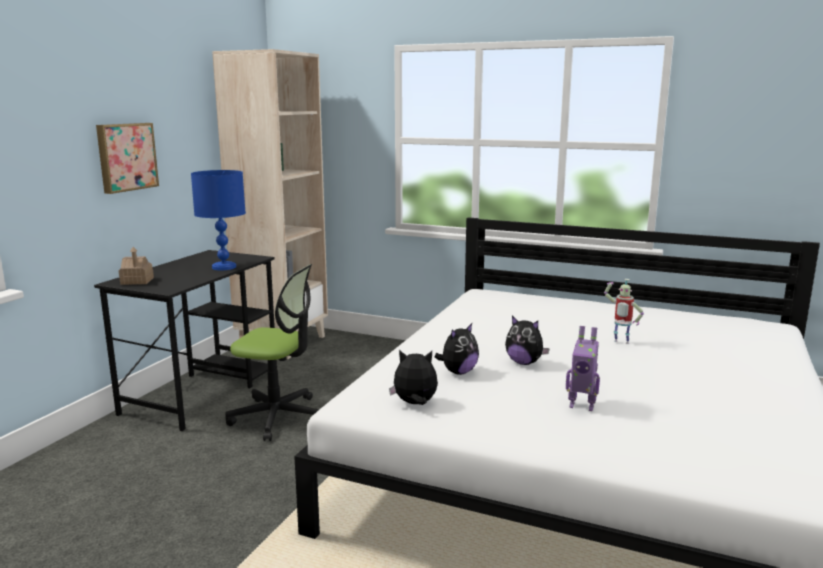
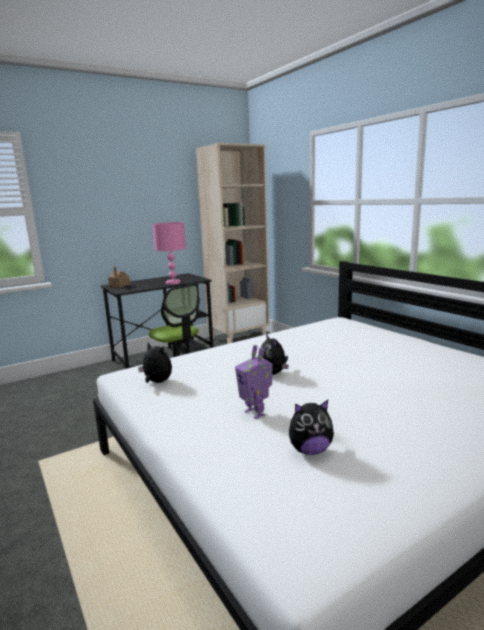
camera: 35 degrees right, 0 degrees up
(126, 157) = (127, 213): picture -> none
(224, 267) = (173, 282): blue table lamp -> pink table lamp
(458, 372) = (219, 369): plush toy -> plush toy (310, 450)
(620, 343) = (376, 374): toy robot -> none

